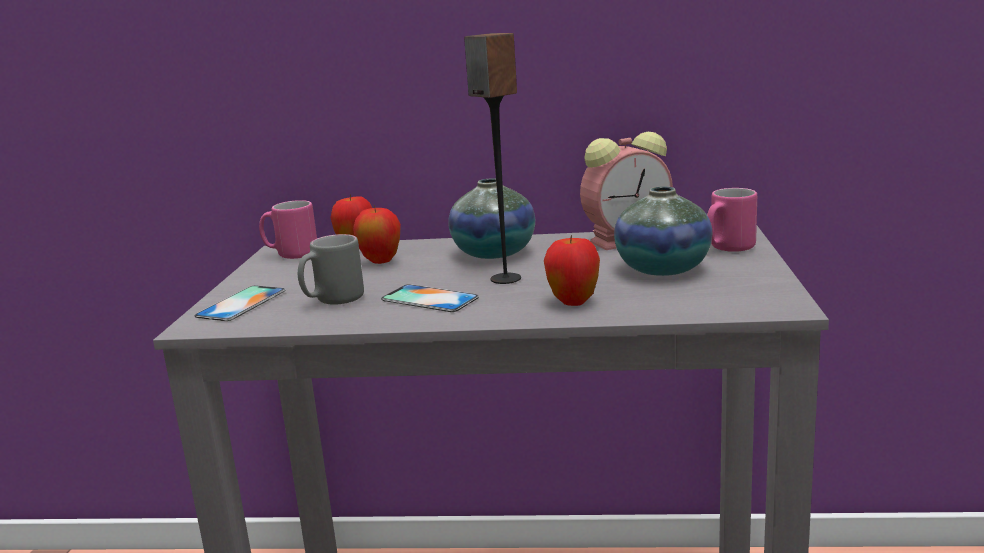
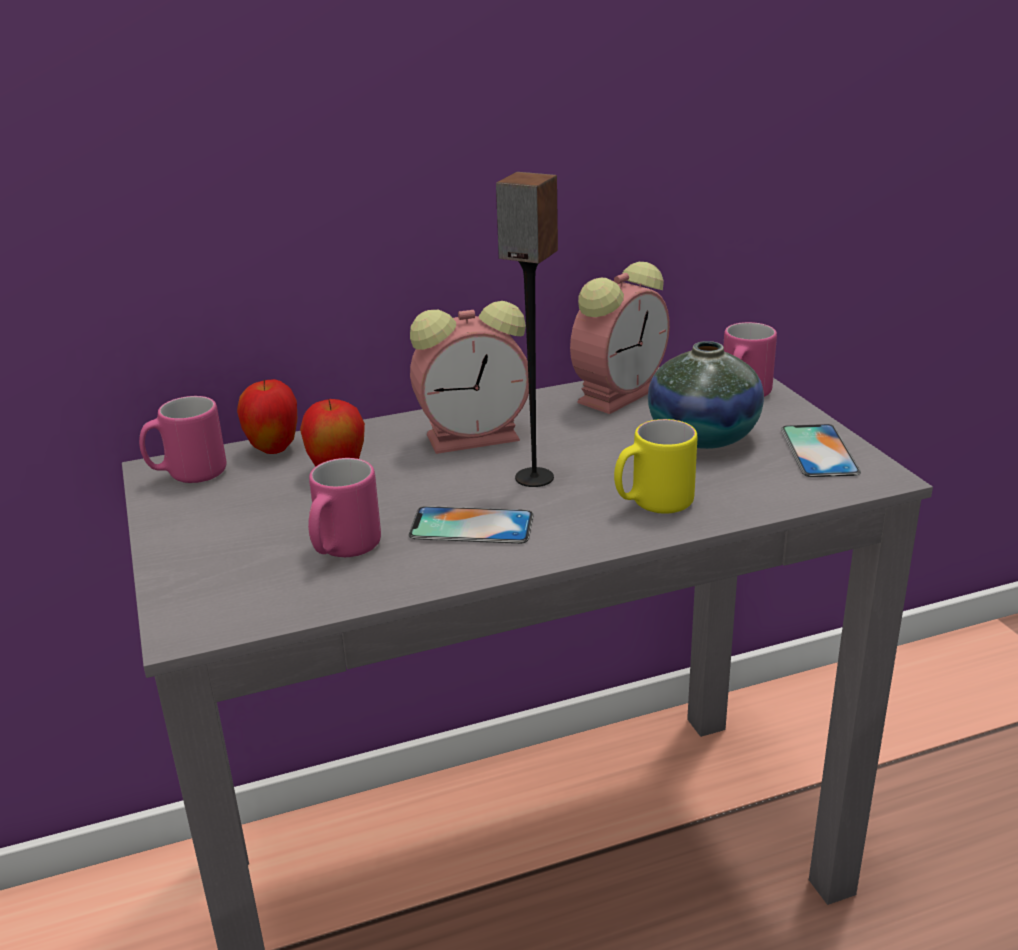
camera: 25 degrees left, 10 degrees up
(241, 303) = (211, 576): phone -> phone (819, 451)
(333, 301) = (343, 550): grey mug -> pink mug
(494, 253) = (476, 436): vase -> alarm clock
(573, 302) = (652, 504): apple -> yellow mug

